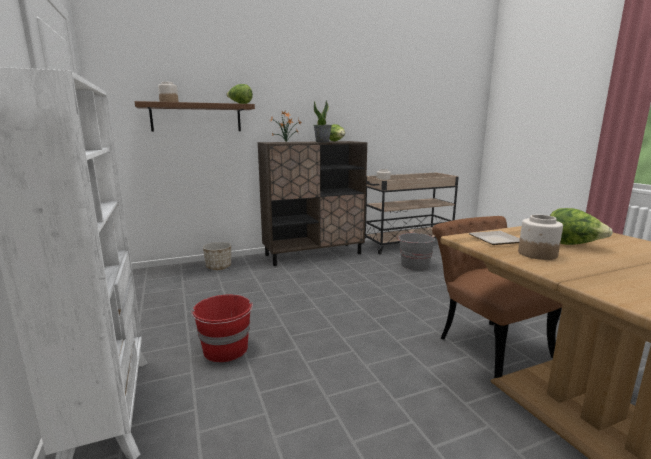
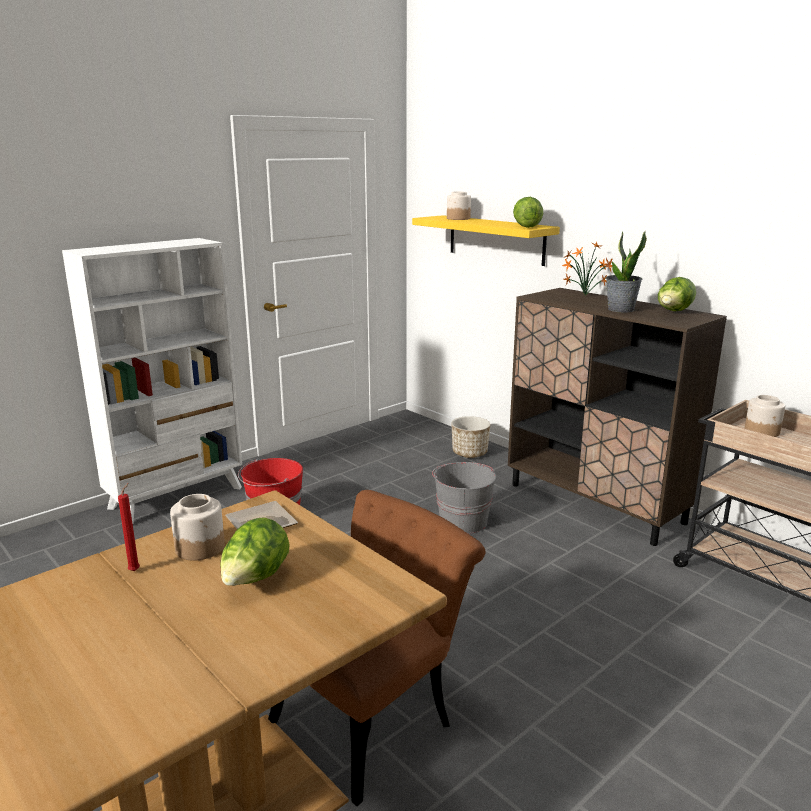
camera: 70 degrees right, 5 degrees up
(196, 118) = (496, 239): brown shelf -> yellow shelf
(414, 265) = (659, 615): grey bucket -> grey bucket (462, 521)
(581, 270) = (135, 570): none -> red candle

